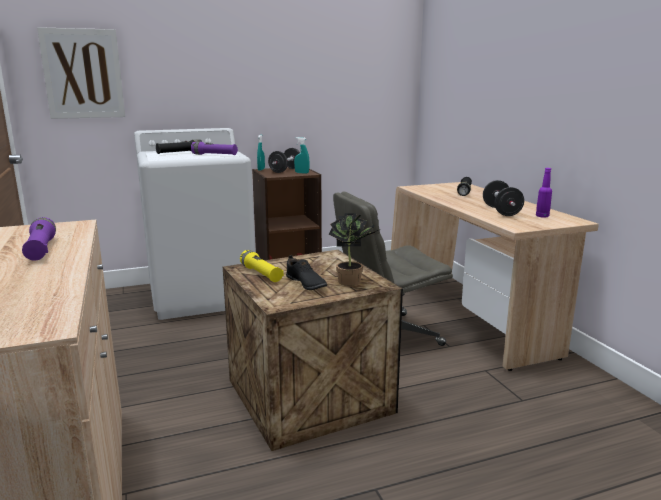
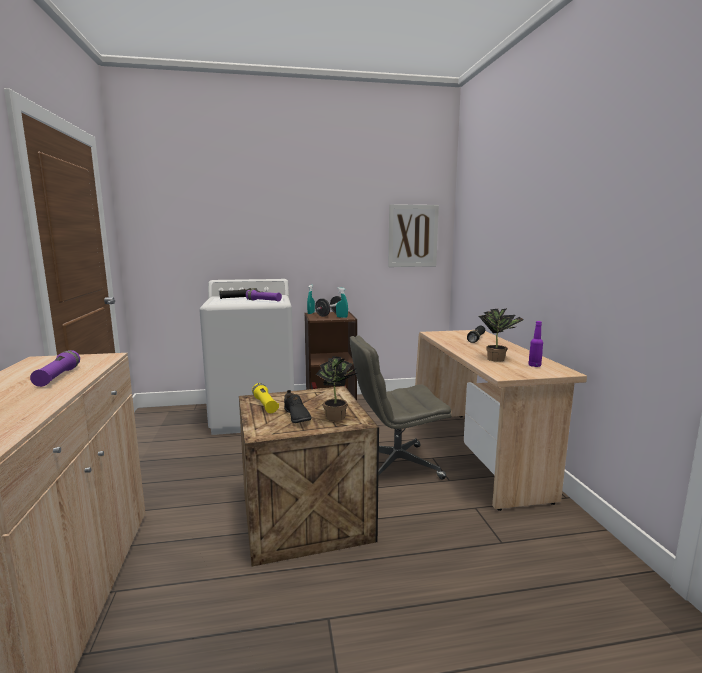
camera: 10 degrees right, 5 degrees down
(83, 74) = (172, 236): picture -> picture (412, 236)
(501, 211) = (498, 359): black dumbbell -> potted plant

